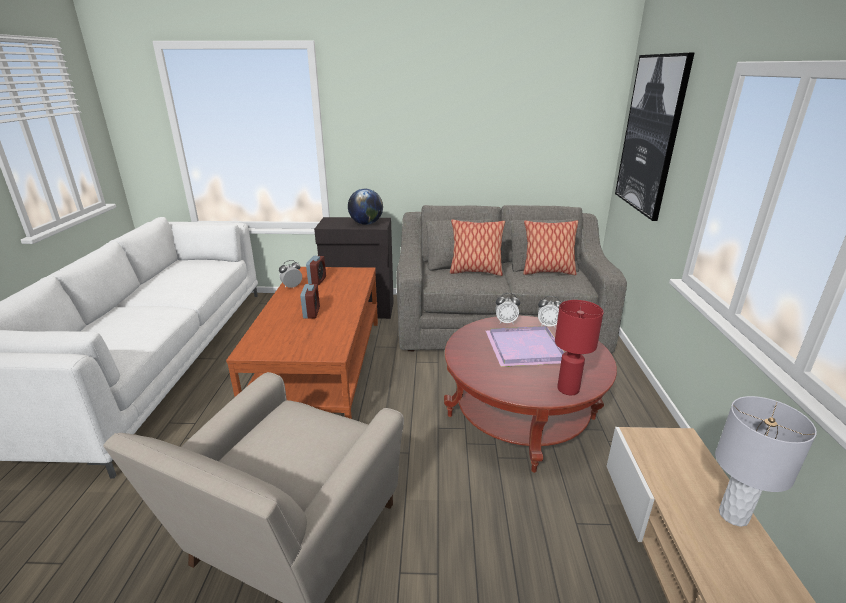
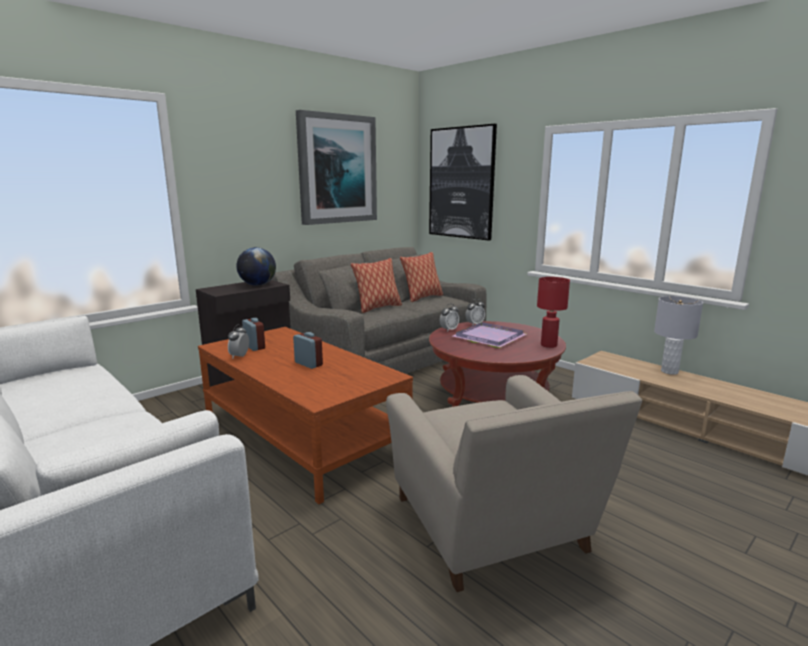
camera: 45 degrees left, 10 degrees down
(496, 109) = (337, 169): none -> picture

